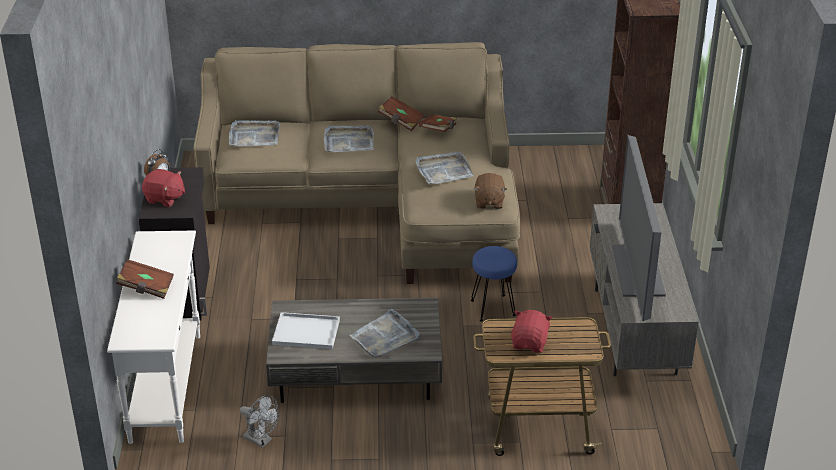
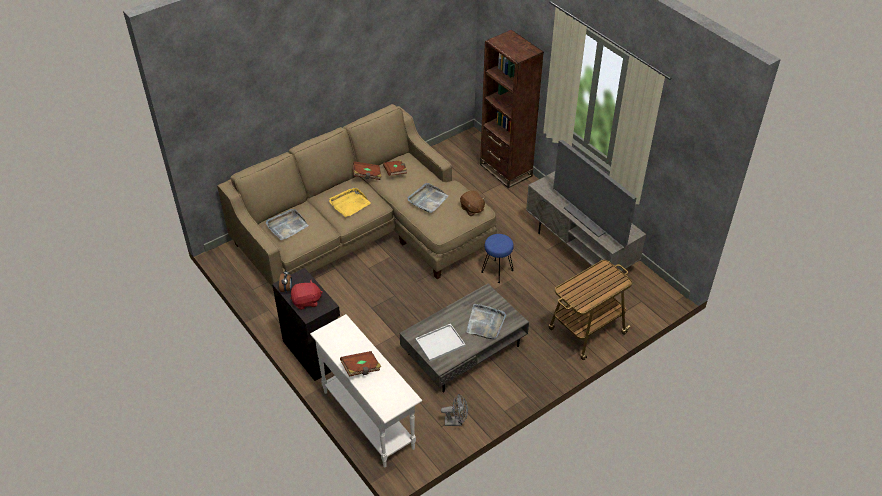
camera: 35 degrees left, 10 degrees up
(348, 141) = (349, 203): grey tray -> yellow tray
(530, 343) = (590, 291): red plush toy -> none

